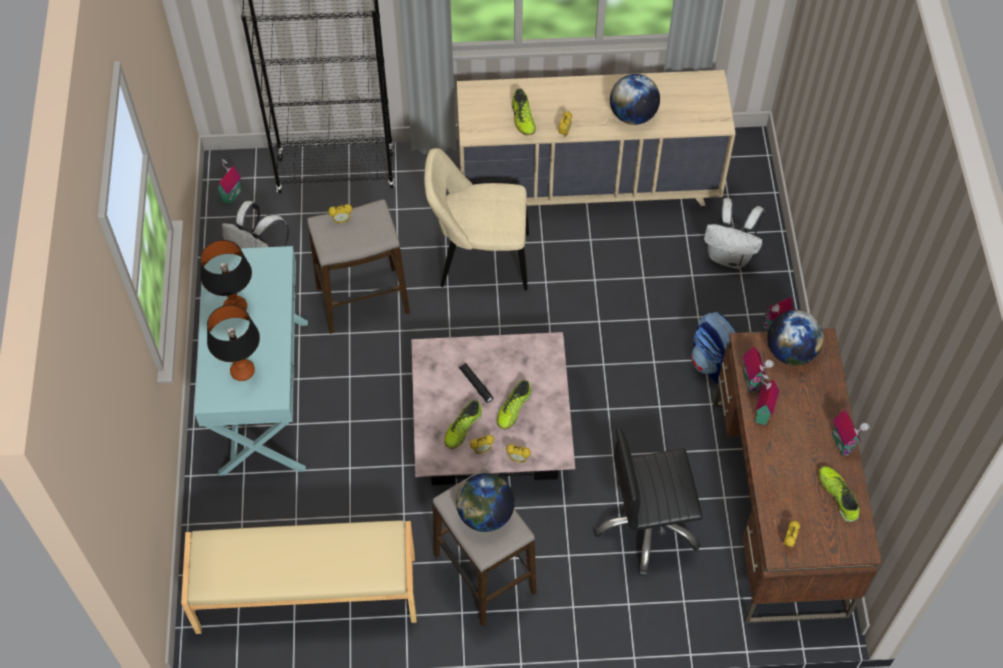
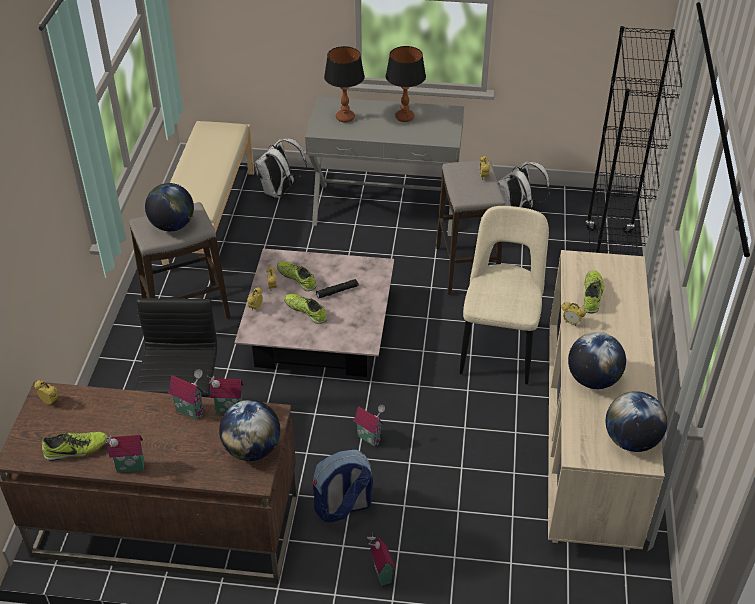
camera: 100 degrees right, 15 degrees down
(230, 195) = (587, 202): toy house -> toy house (370, 437)
(263, 395) = (385, 208): turquoise console table -> grey console table
(523, 118) = (592, 295): shoe -> shoe turned 105 degrees clockwise
(694, 89) = (631, 440): none -> globe
(730, 256) = (478, 551): white backpack -> white backpack (280, 192)

